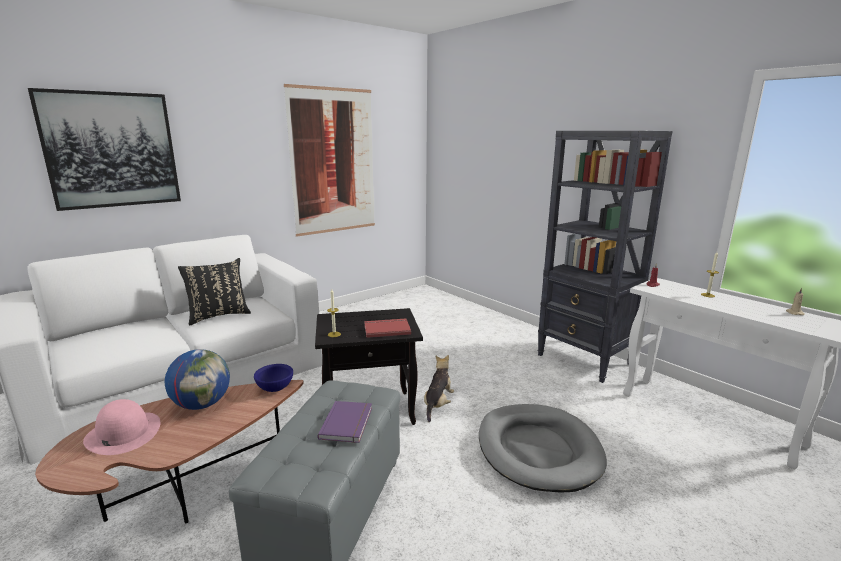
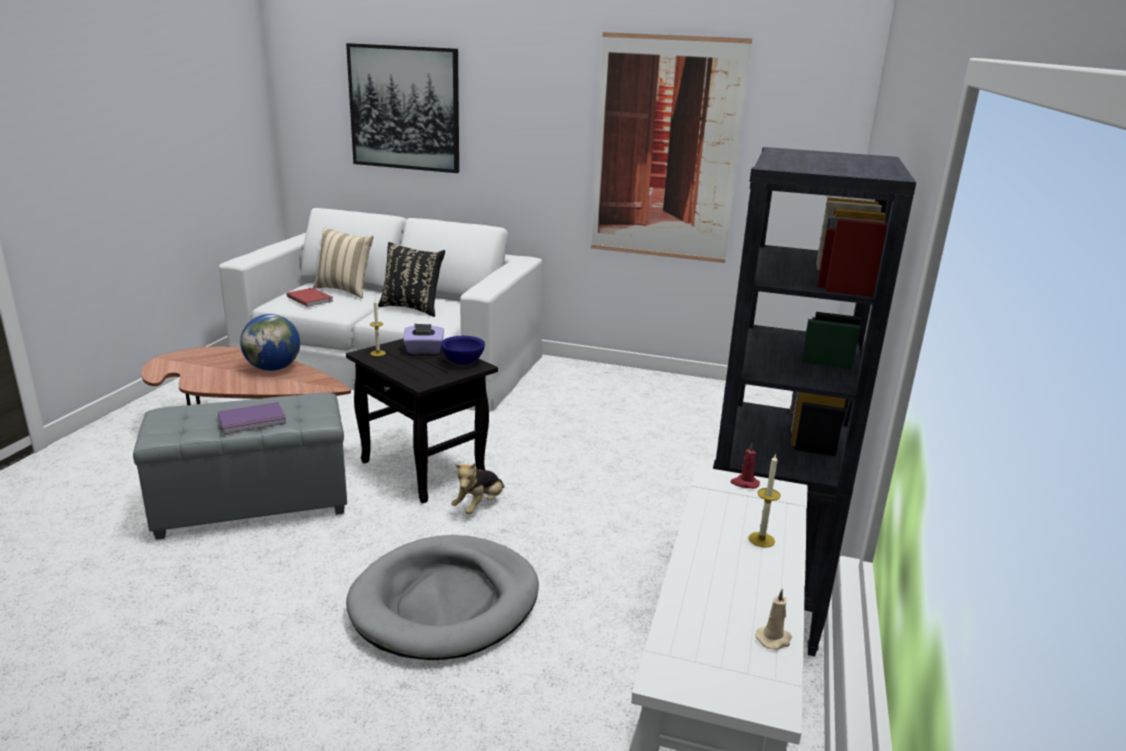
camera: 55 degrees right, 5 degrees up
(123, 433) = (214, 360): pink hat -> none
(124, 328) = (345, 290): none -> beige pillow
(274, 389) = (322, 384): blue bowl -> blue bowl (462, 362)
(352, 320) = (424, 351): none -> purple tissue box
(386, 329) = (417, 371): red book -> red book (311, 298)
(438, 404) = (479, 505): plush toy -> plush toy turned 135 degrees clockwise

